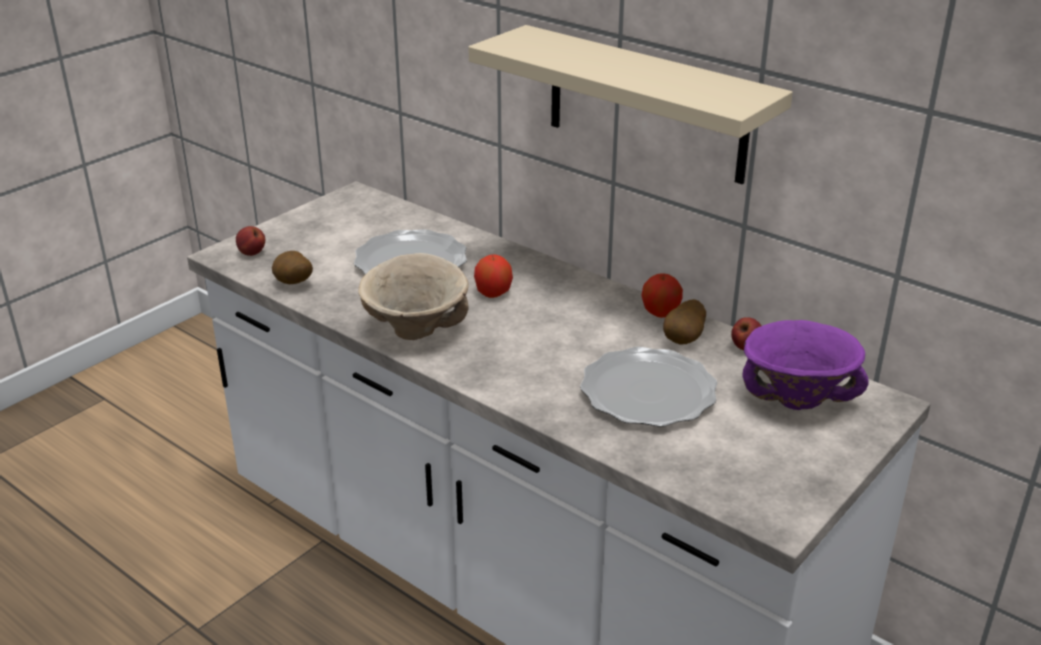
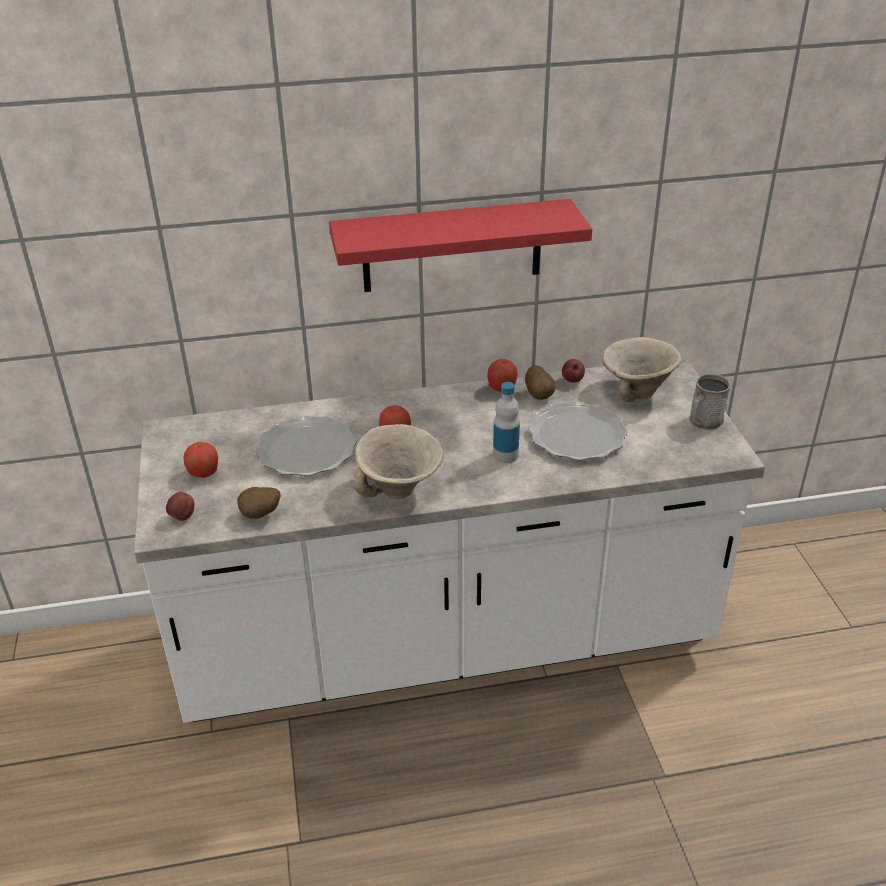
camera: 50 degrees left, 5 degrees up
(318, 235) = (203, 473): none -> apple
(548, 364) = (505, 455): none -> bottle
(646, 105) = (452, 246): beige shelf -> red shelf
(796, 397) = (636, 391): purple bowl -> beige bowl
(811, 470) = (703, 422): none -> grey mug

